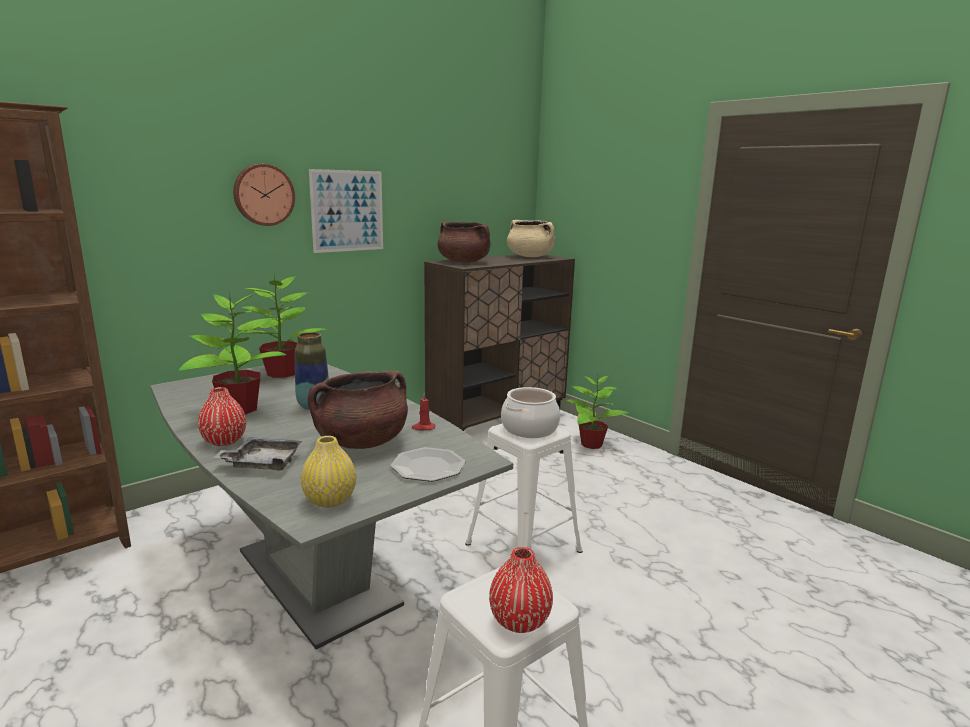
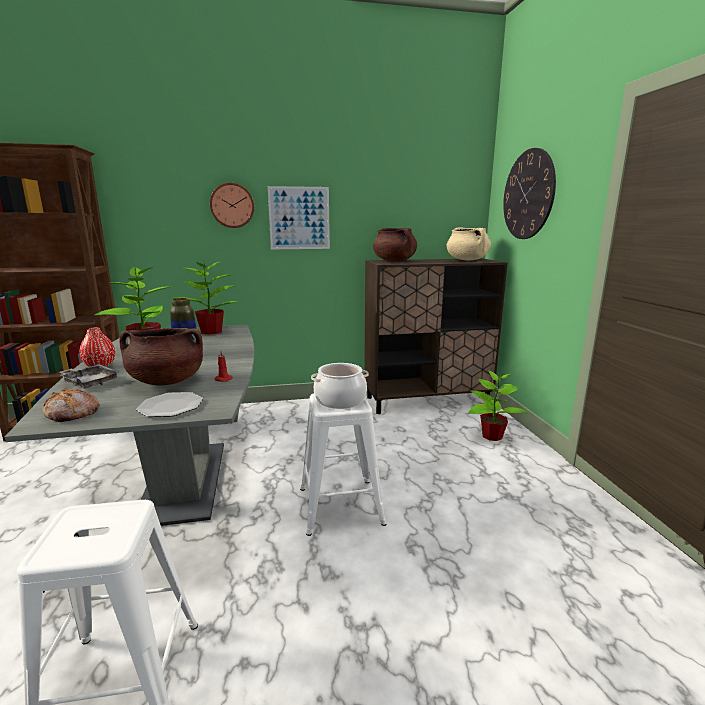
camera: 30 degrees right, 0 degrees up
(330, 500) = (72, 414): yellow vase -> bread
(519, 621) = (70, 548): red vase -> none
(596, 189) = (528, 195): none -> wall clock

